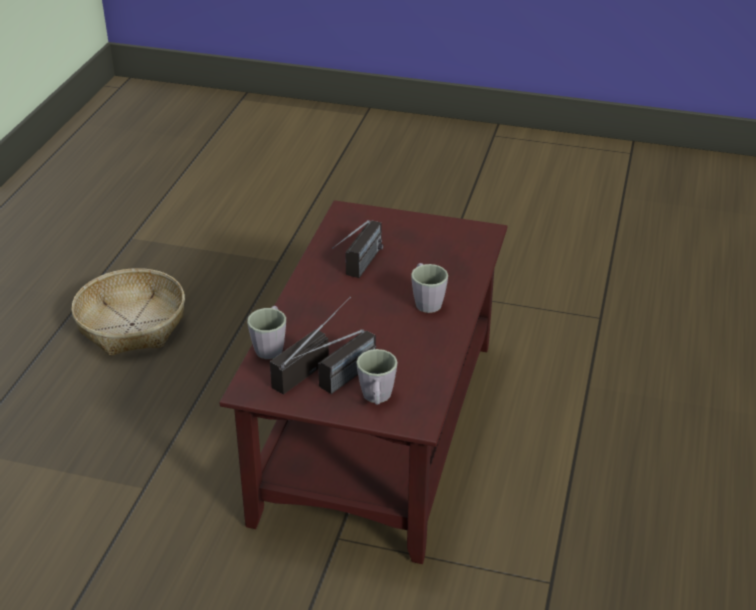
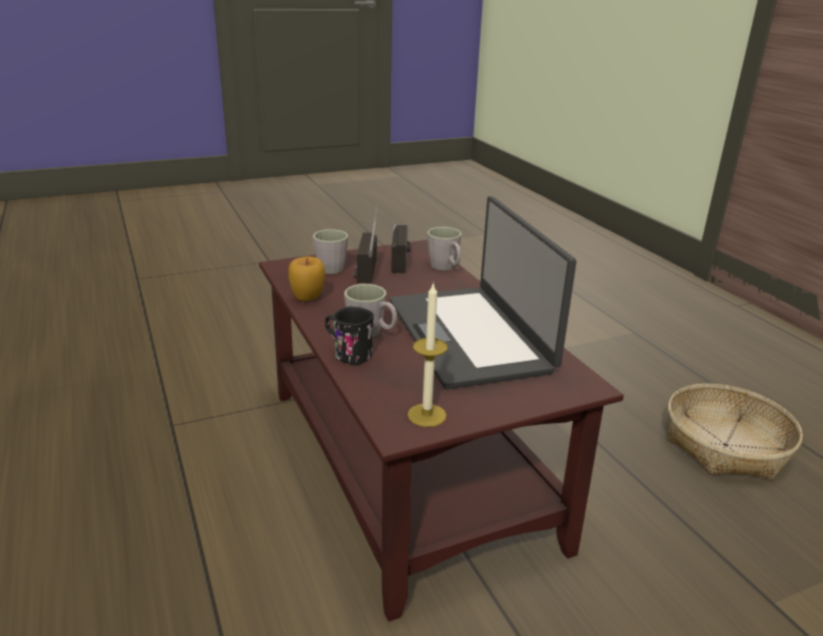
camera: 140 degrees right, 10 degrees down
(359, 270) = (470, 335): radio -> laptop
(438, 360) = (307, 298): none -> apple
(460, 232) = (426, 415): none -> candle
(462, 290) = (348, 353): none -> black mug

